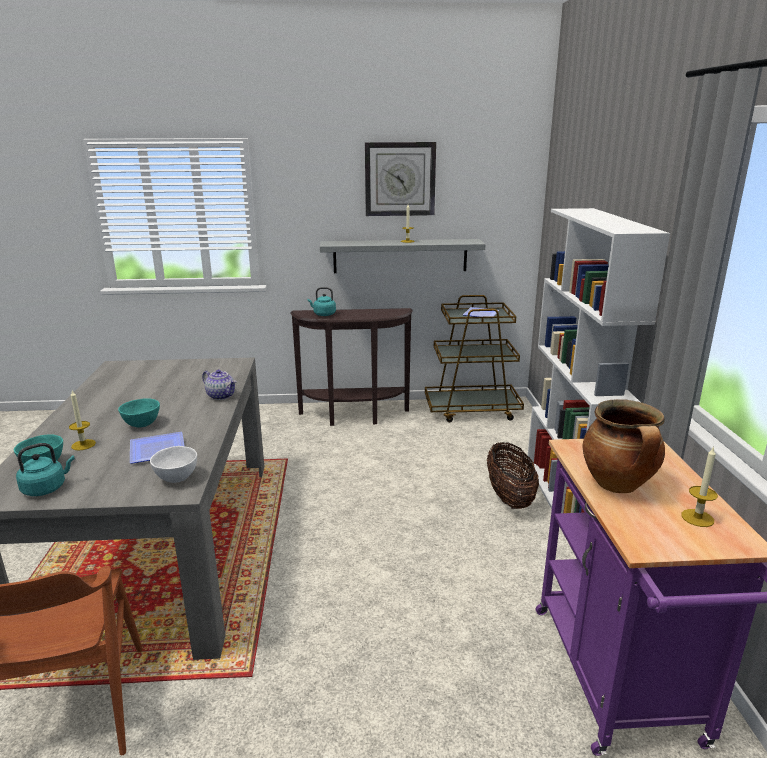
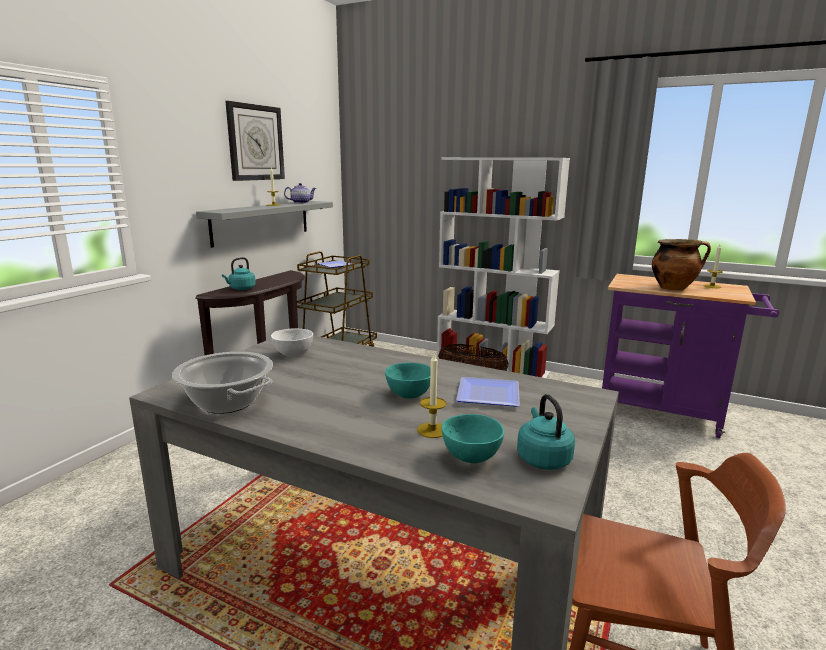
camera: 60 degrees left, 5 degrees down
(106, 382) = (228, 402): none -> cooking pot
(176, 478) = (561, 393): white bowl -> white bowl (292, 354)
(221, 396) = (378, 355): teapot -> teapot (301, 202)

